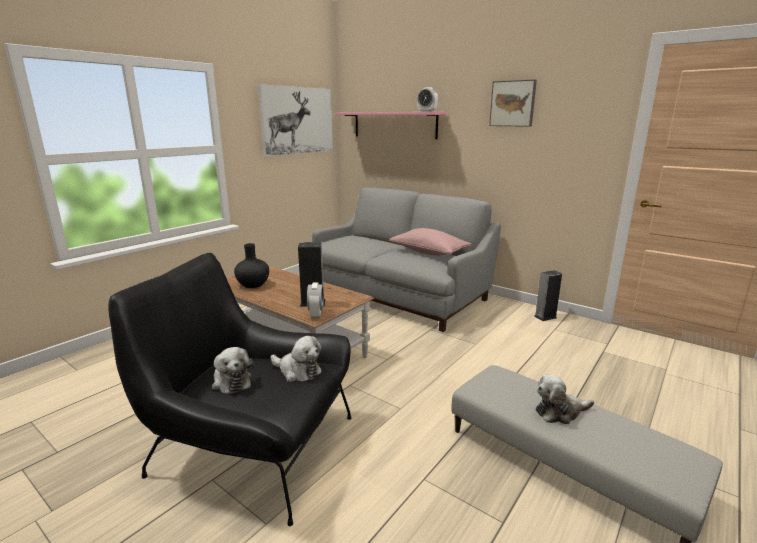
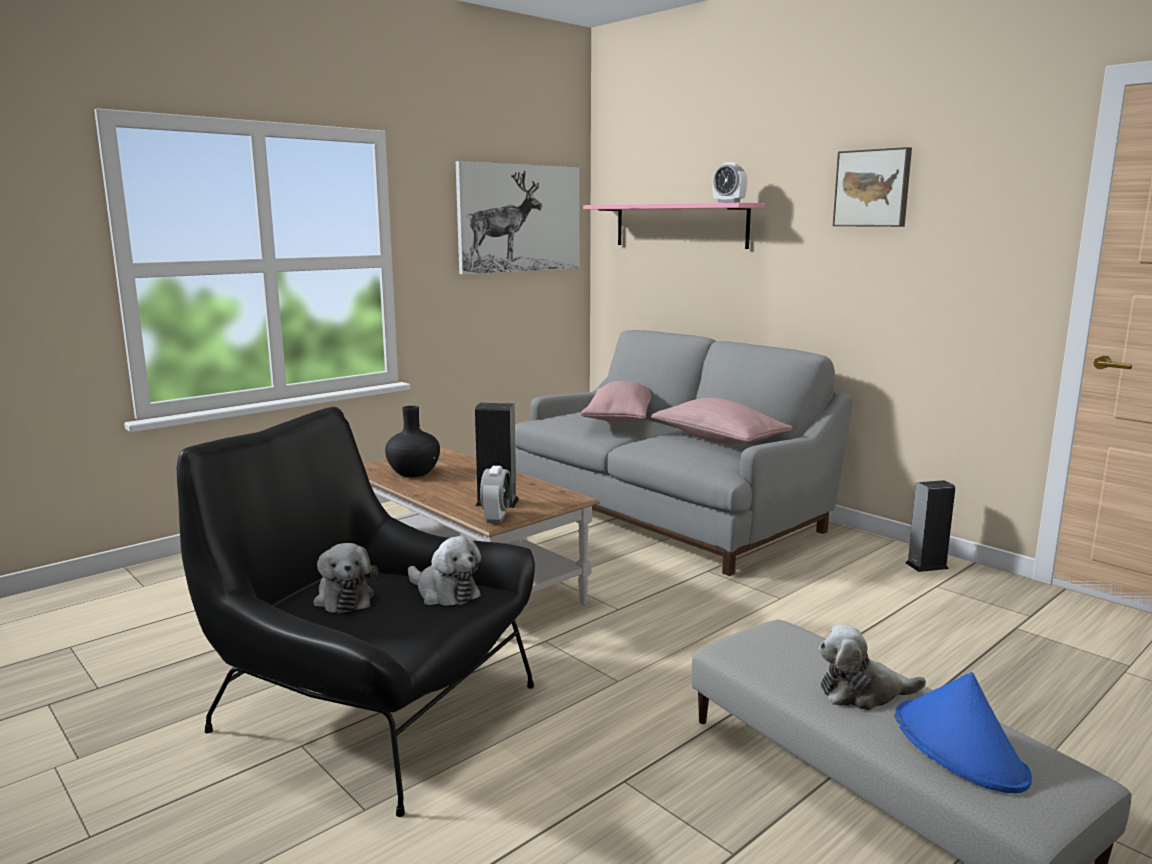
camera: 10 degrees right, 5 degrees down
(367, 241) = (619, 419): none -> pink pillow
(626, 444) = (959, 747): none -> blue hat

